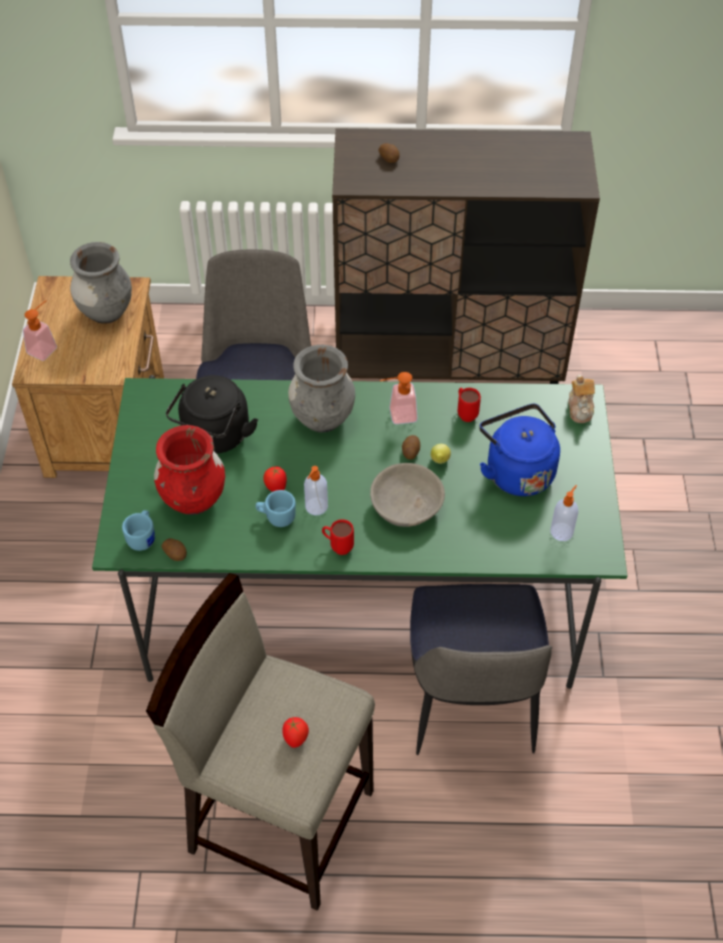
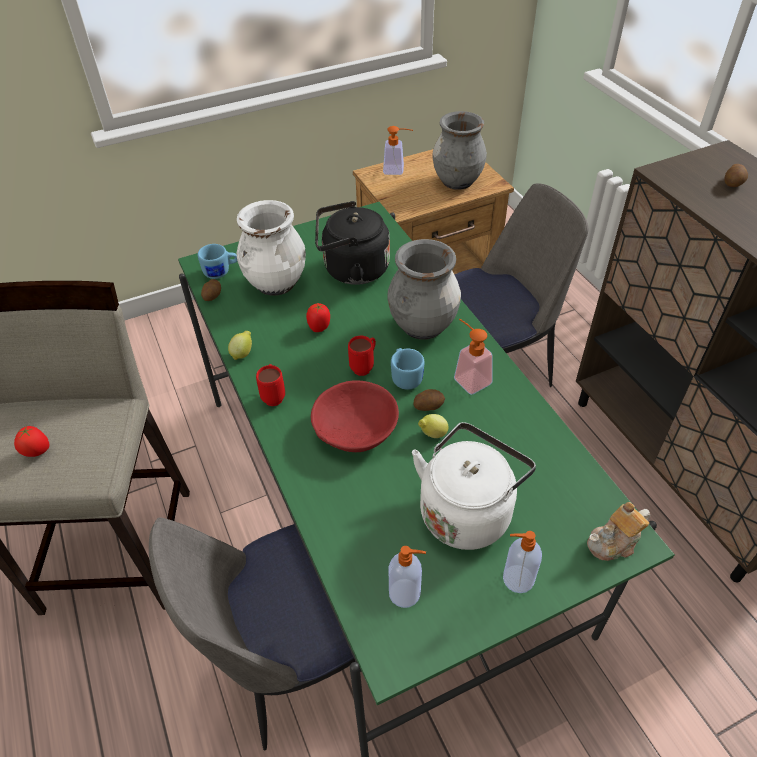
camera: 65 degrees right, 5 degrees down
(194, 499) = (276, 284): red vase -> white vase
(272, 553) = (243, 353): none -> lemon
(276, 517) = (286, 340): blue mug -> blue mug (406, 376)
(316, 507) = (313, 362): soap dispenser -> soap dispenser (517, 579)
(406, 505) = (356, 429): grey bowl -> red bowl
(465, 413) = (515, 431): red mug -> red mug (365, 366)
(516, 471) = (467, 510): blue kettle -> white kettle

